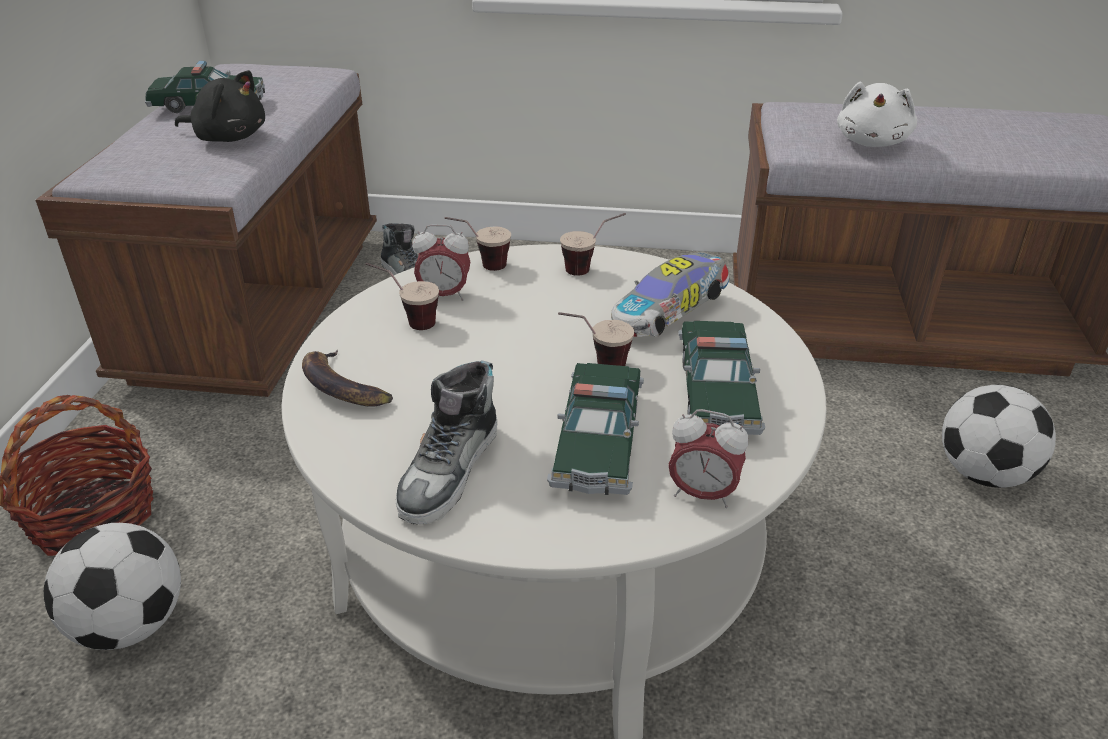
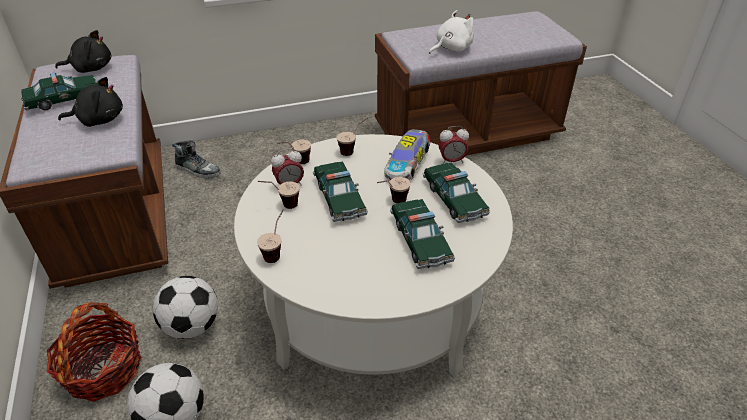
camera: 25 degrees left, 5 degrees up
(279, 76) = (91, 68): none -> black plush toy
(342, 387) = (276, 251): banana -> cup
(450, 471) = (364, 276): shoe -> none
(509, 335) = (339, 198): none -> toy car
(702, 494) = (480, 250): alarm clock -> alarm clock (451, 161)
(872, 142) = (451, 48): white plush toy -> white plush toy turned 120 degrees counterclockwise
(983, 474) = (537, 198): football -> football (192, 326)

